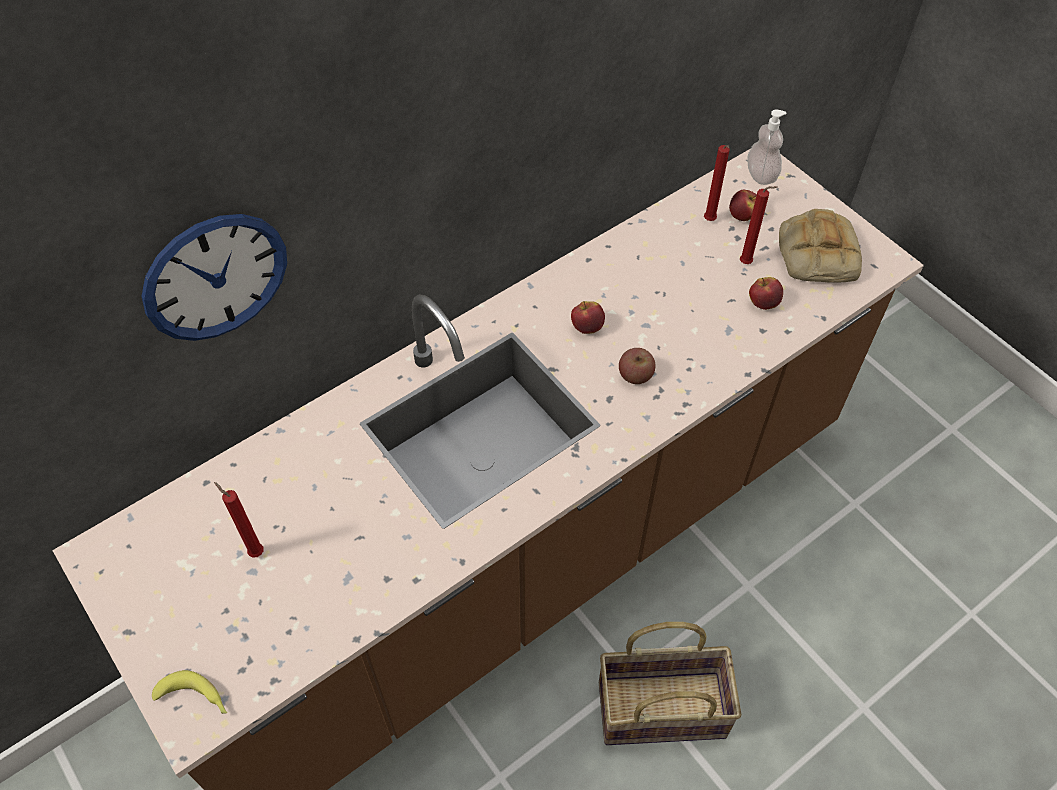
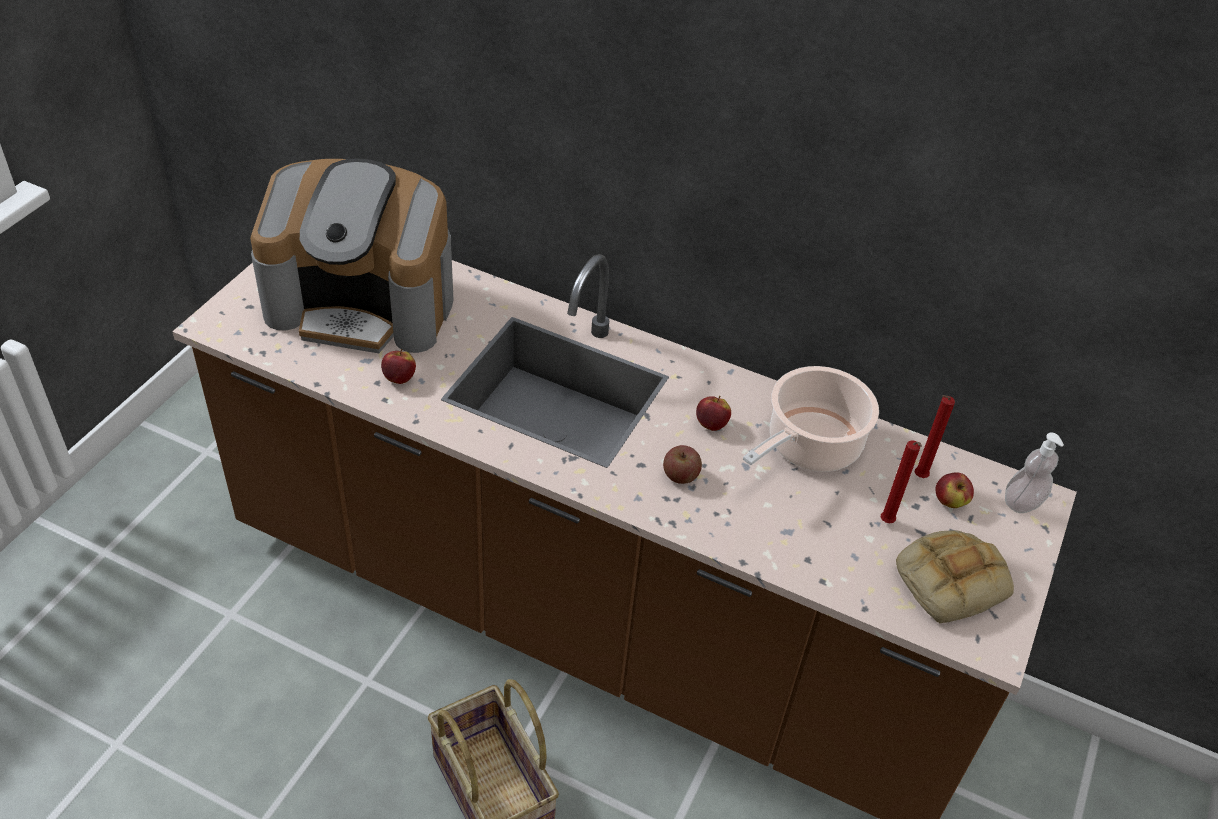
camera: 60 degrees right, 10 degrees down
(195, 699) = (231, 319): banana -> none
(215, 277) = (486, 106): wall clock -> none
(254, 551) = (363, 303): red candle -> coffee machine
(645, 273) = (809, 446): none -> cooking pot
(763, 303) = (844, 550): apple -> apple (399, 378)

